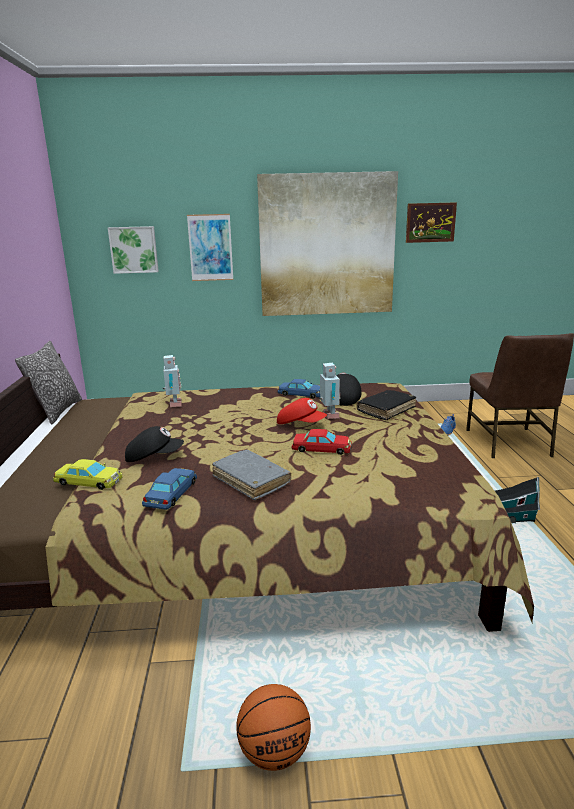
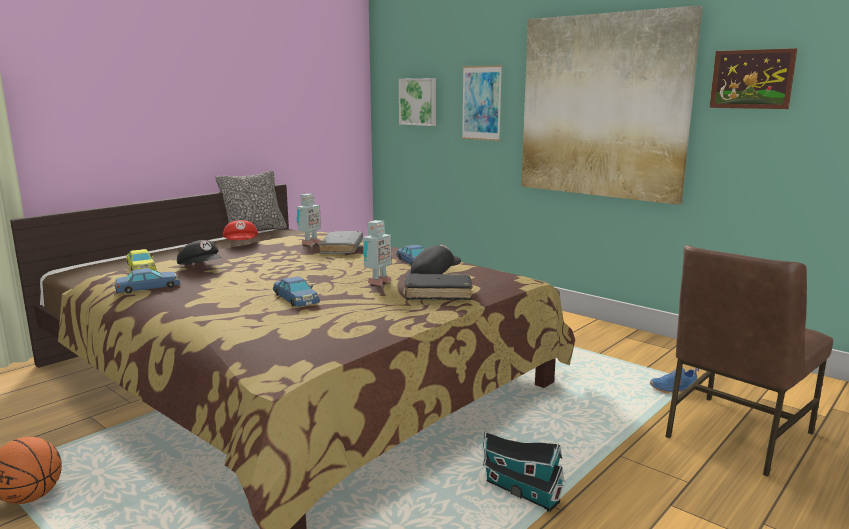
camera: 45 degrees right, 5 degrees down
(251, 481) = (197, 298): grey book -> grey book (342, 248)
(301, 424) = (338, 280): red cap -> red cap (242, 244)
(322, 448) = (296, 298): red toy car -> blue toy car

